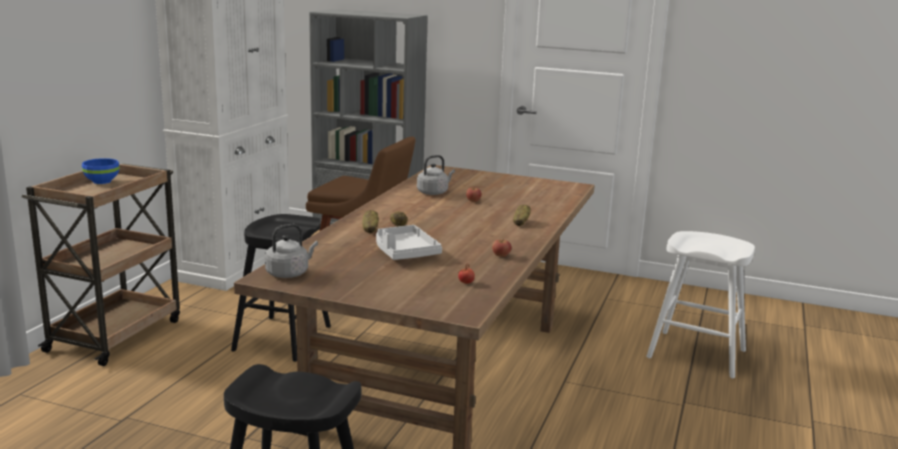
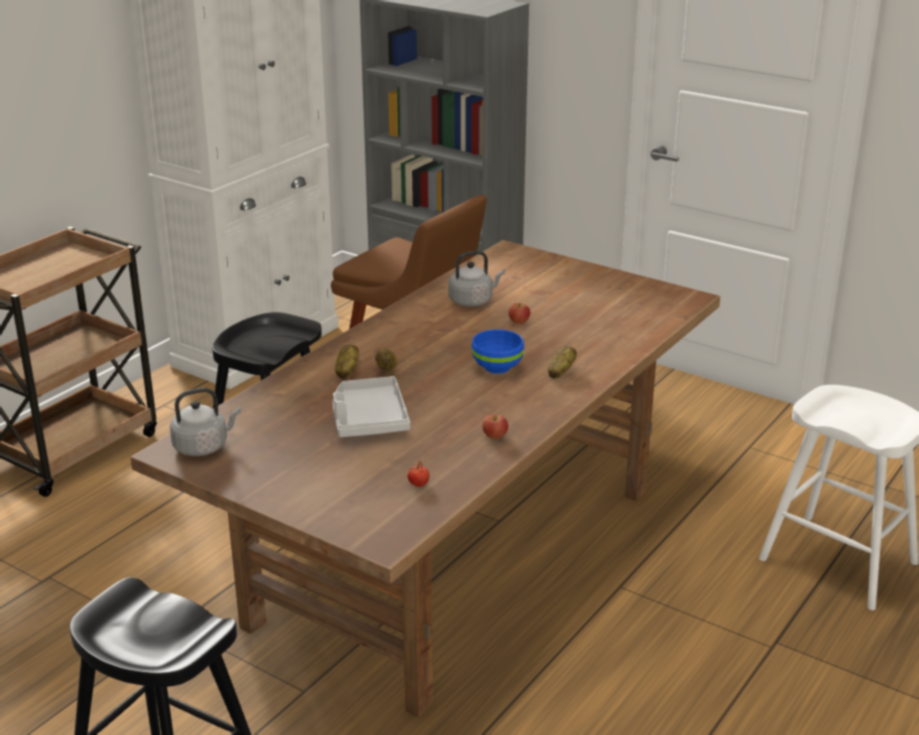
camera: 15 degrees right, 10 degrees up
(101, 181) = (50, 259): blue bowl -> blue bowl (497, 367)

